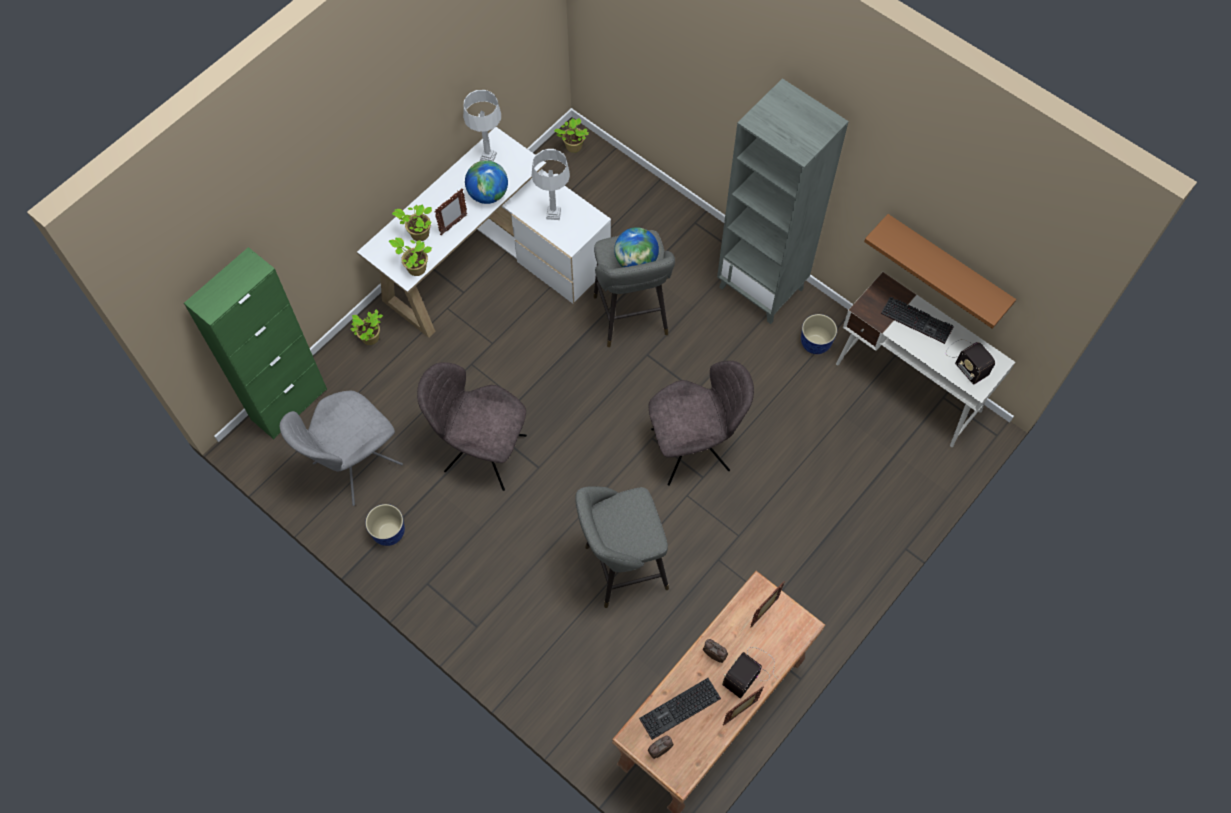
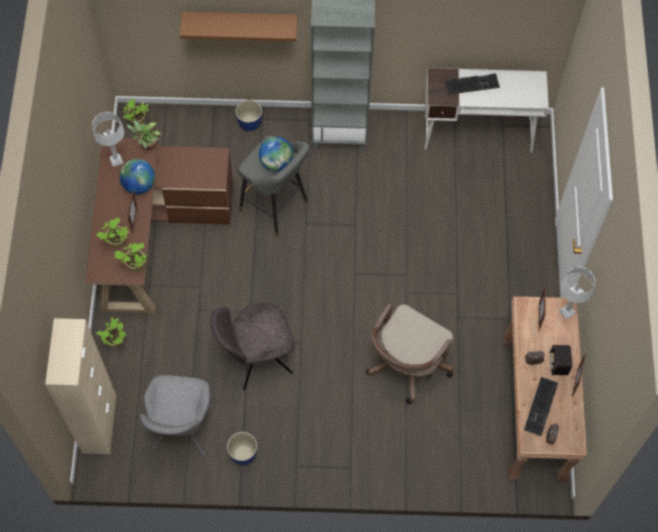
camera: 40 degrees left, 0 degrees up
(289, 404) = (99, 424): green cabinet -> beige cabinet
(492, 263) = (153, 235): white desk -> brown desk
(529, 162) = (147, 145): none -> potted plant
(553, 213) = (189, 169): grey table lamp -> grey table lamp (566, 312)
(621, 569) = (406, 366): grey stool -> brown office chair
(693, 449) = (386, 261): grey chair -> none
(815, 344) = (402, 144): planter -> planter (250, 123)
(946, 265) = (475, 37): brown shelf -> brown shelf (240, 21)
(966, 360) = (519, 88): radio -> none

